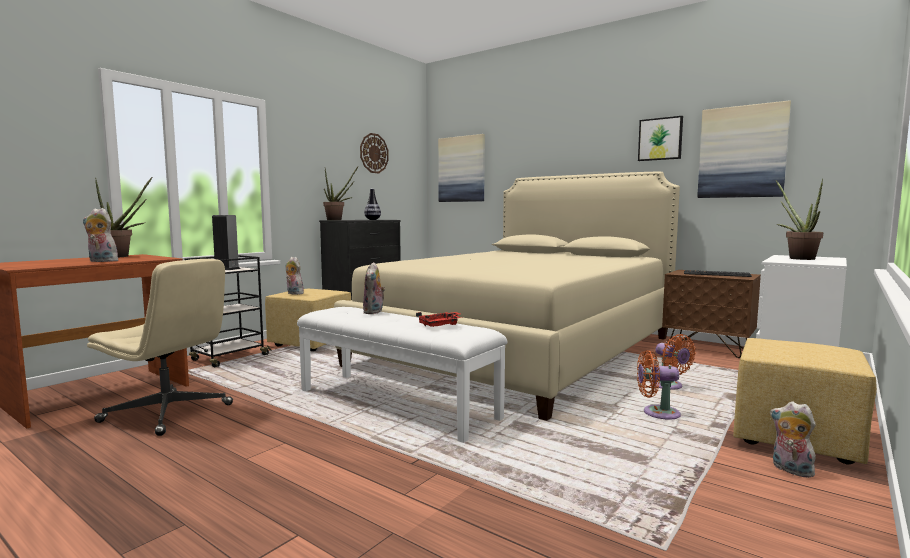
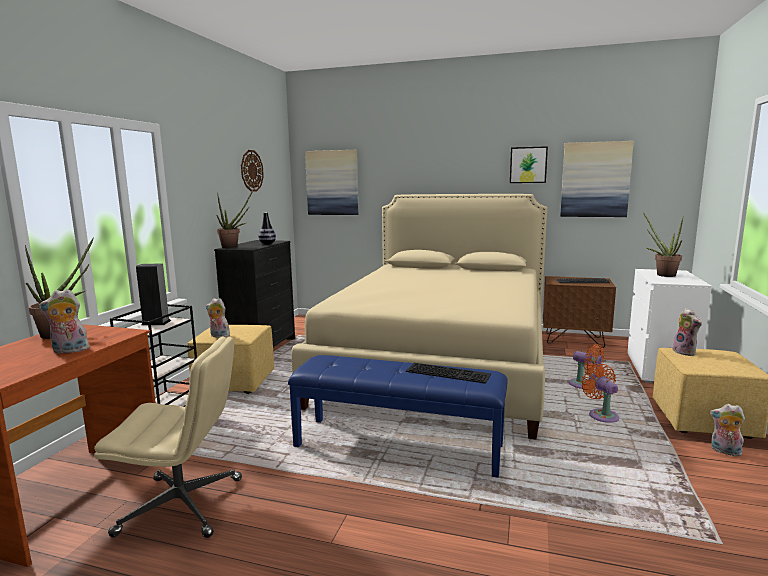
camera: 20 degrees left, 5 degrees up
(374, 312) = (362, 361): plush toy -> plush toy (685, 352)
(396, 404) = (398, 445): white bench -> blue bench
(440, 325) = (449, 372): red tray -> keyboard
(657, 413) = (601, 415): orange fan -> orange fan turned 90 degrees clockwise

